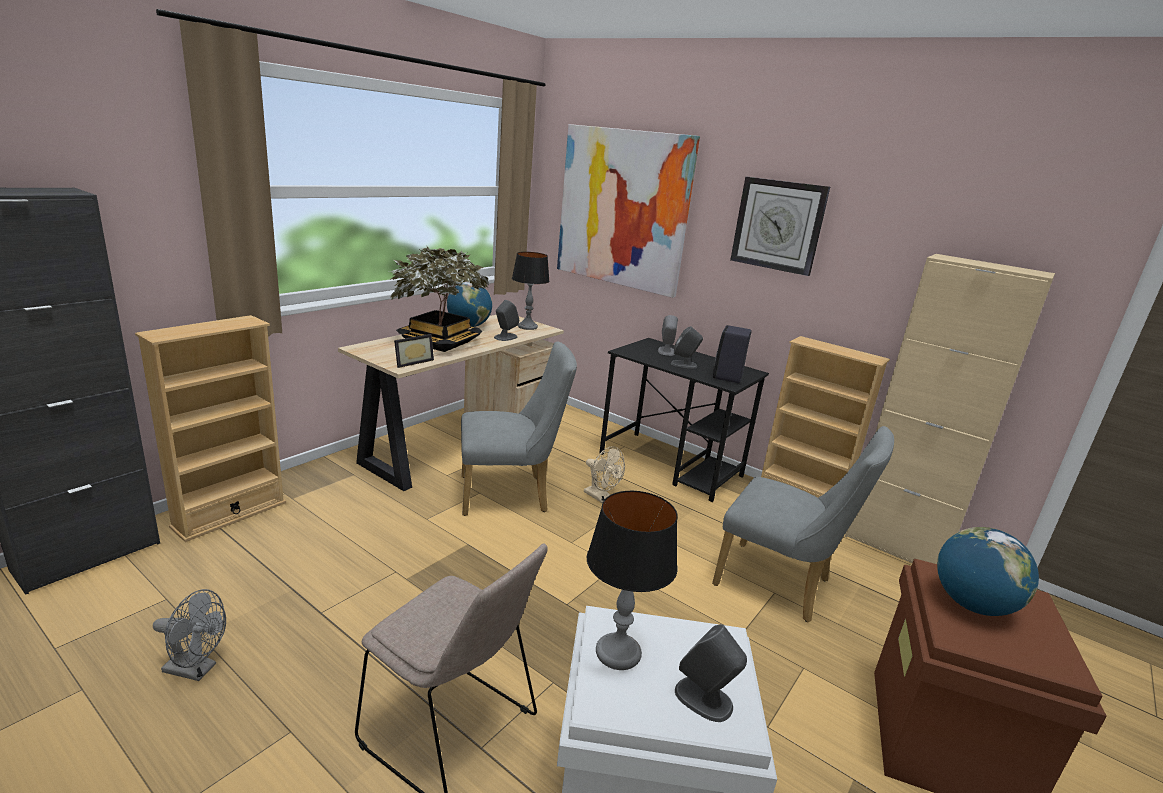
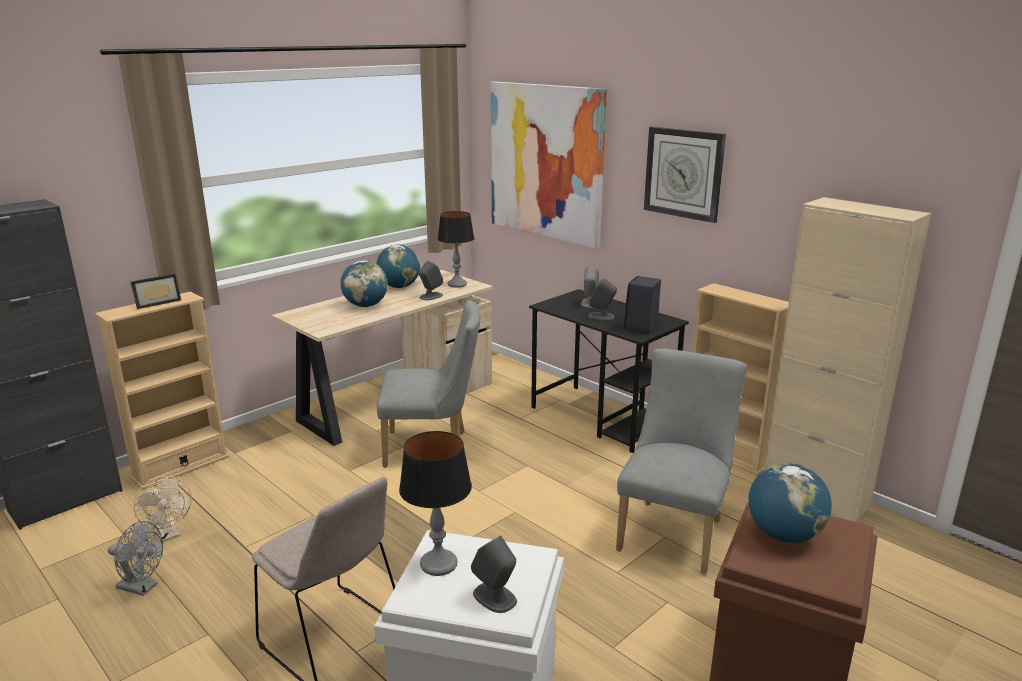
camera: 10 degrees right, 0 degrees up
(412, 362) = (334, 325): picture frame -> picture frame (157, 303)
(440, 343) = (366, 305): potted plant -> globe
(601, 497) = (520, 450): beige fan -> beige fan (169, 534)
(780, 585) = (674, 531): grey chair -> grey chair turned 105 degrees counterclockwise

